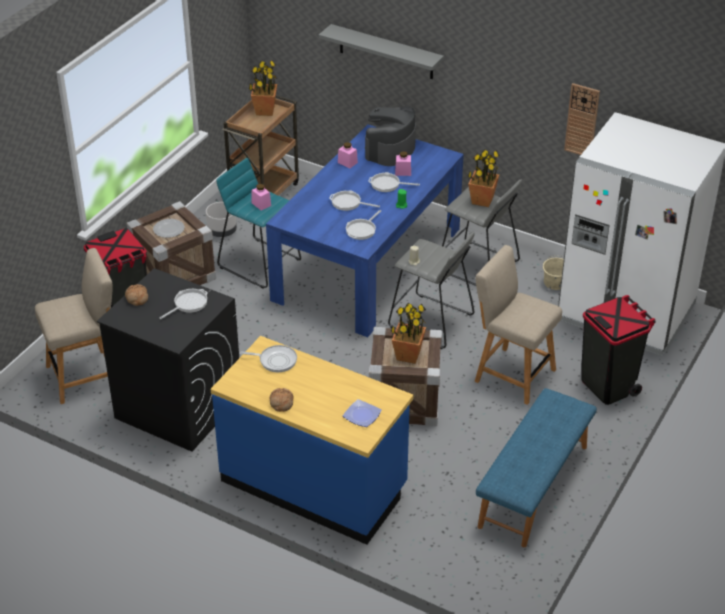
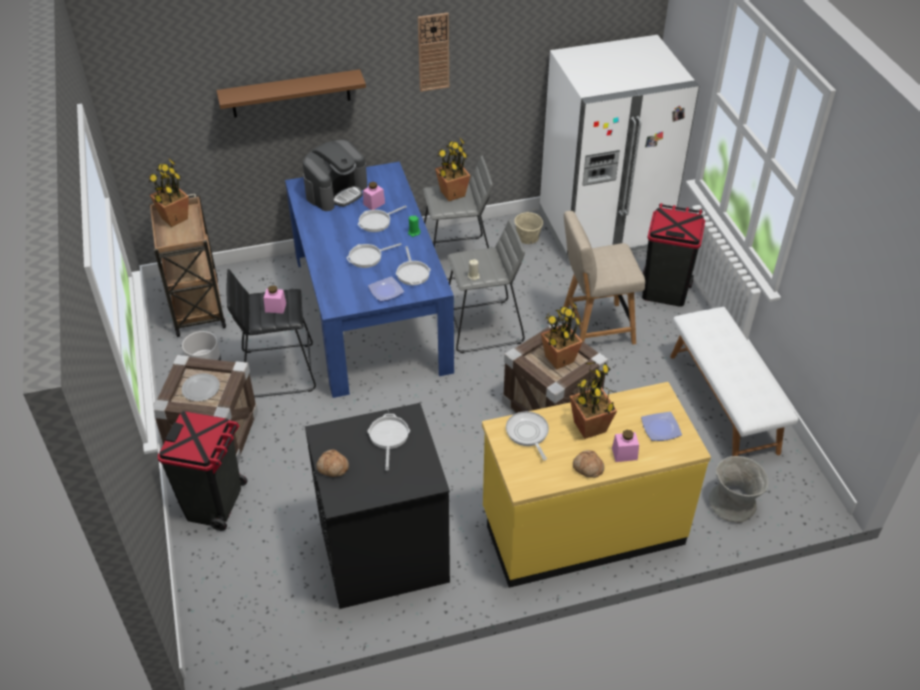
camera: 45 degrees left, 5 degrees up
(87, 375) = (257, 589): beige chair -> none
(260, 263) = (278, 370): turquoise stool -> black stool
(275, 360) = (528, 434): frying pan -> frying pan turned 75 degrees counterclockwise
(314, 484) = (582, 527): blue counter -> yellow counter
(318, 383) = (590, 427): none -> potted plant
(328, 230) = (385, 292): none -> plate
(347, 162) = (316, 223): pink jar -> pink jar (624, 454)
(386, 52) = (291, 93): grey shelf -> brown shelf
(390, 150) = (336, 191): coffee machine -> coffee machine turned 120 degrees counterclockwise
(439, 548) = (733, 503): none -> grey vase
(534, 486) = (724, 403): blue bench -> white bench
(582, 120) = (516, 73): wall clock -> wall clock (433, 52)

